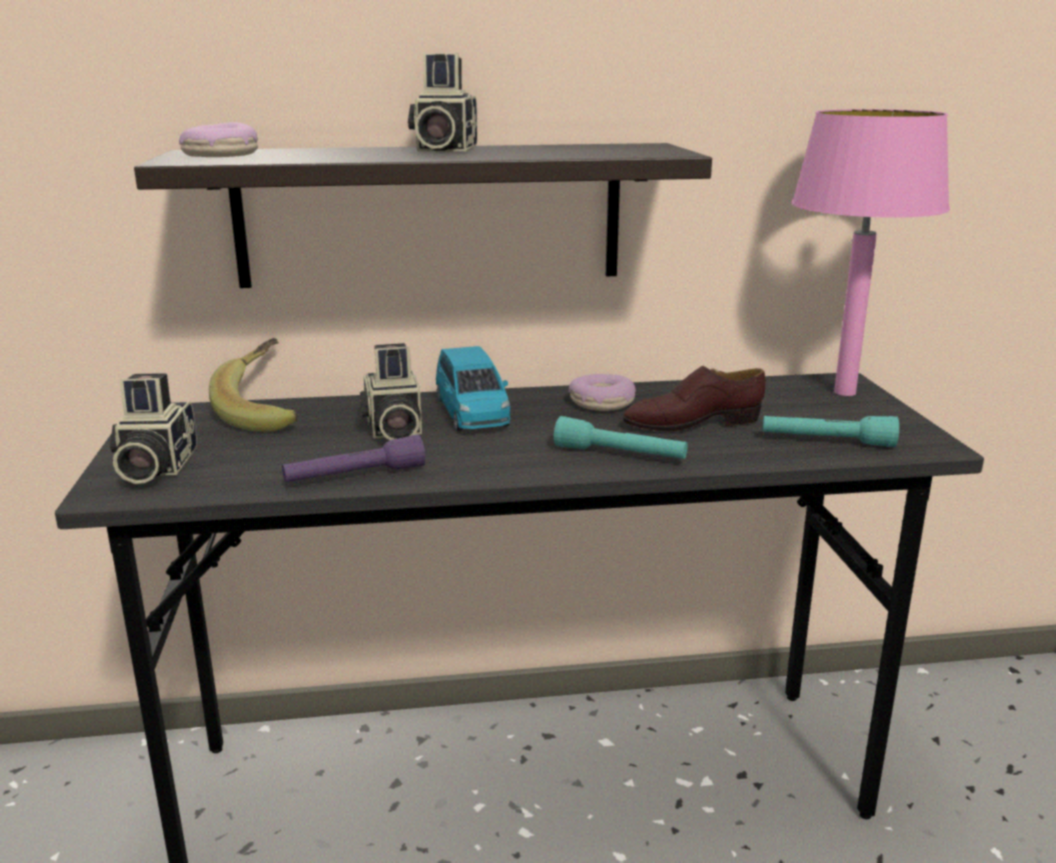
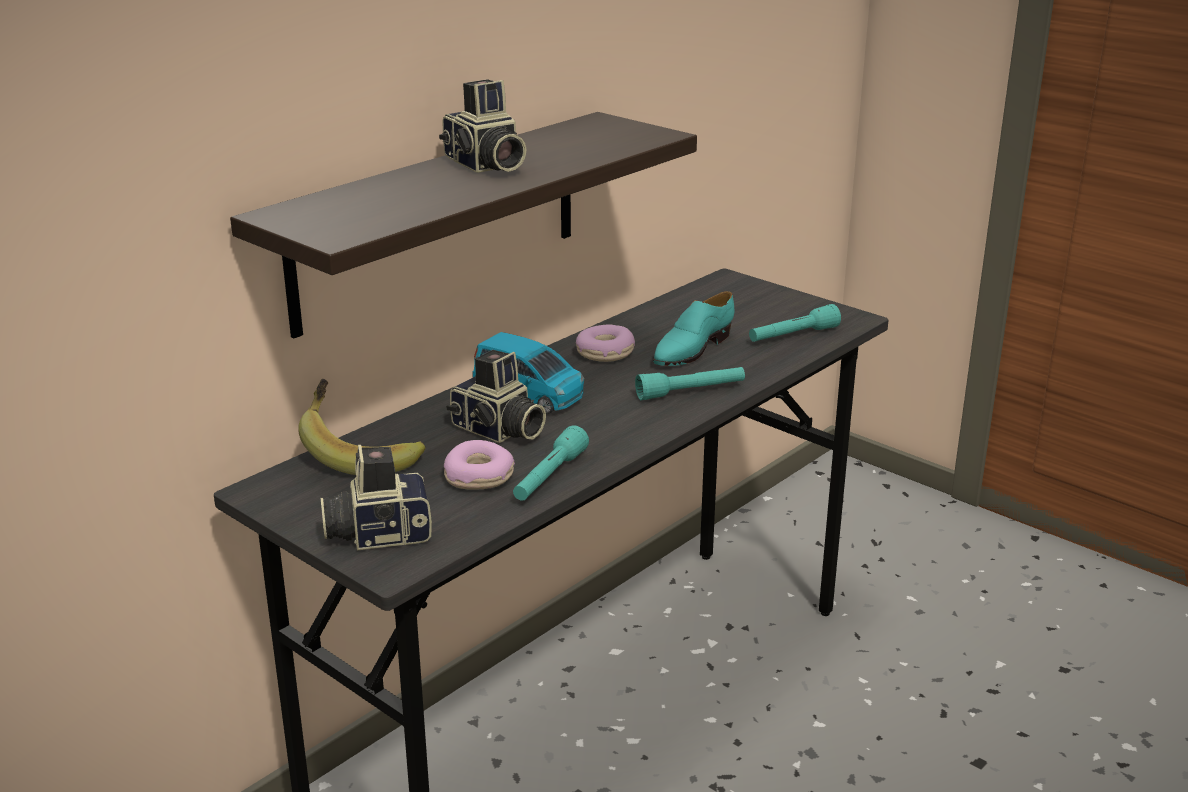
camera: 40 degrees left, 5 degrees up
(154, 467) = (378, 533): camera -> camera turned 120 degrees clockwise
(222, 155) = (338, 218): donut -> donut (479, 477)
(355, 476) = (549, 477): purple flashlight -> turquoise flashlight
(692, 423) = (691, 349): brown shoe -> turquoise shoe
(844, 392) = (743, 289): pink table lamp -> none

